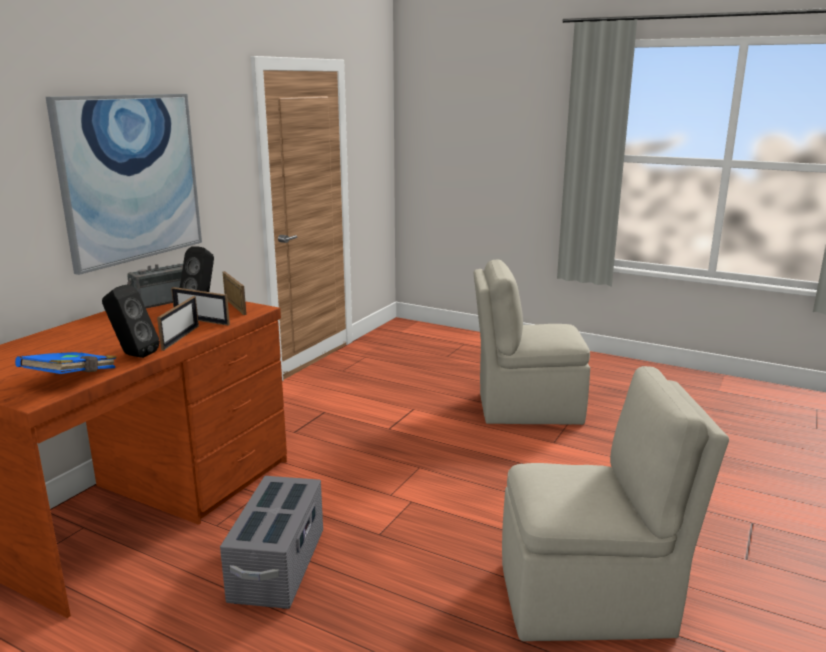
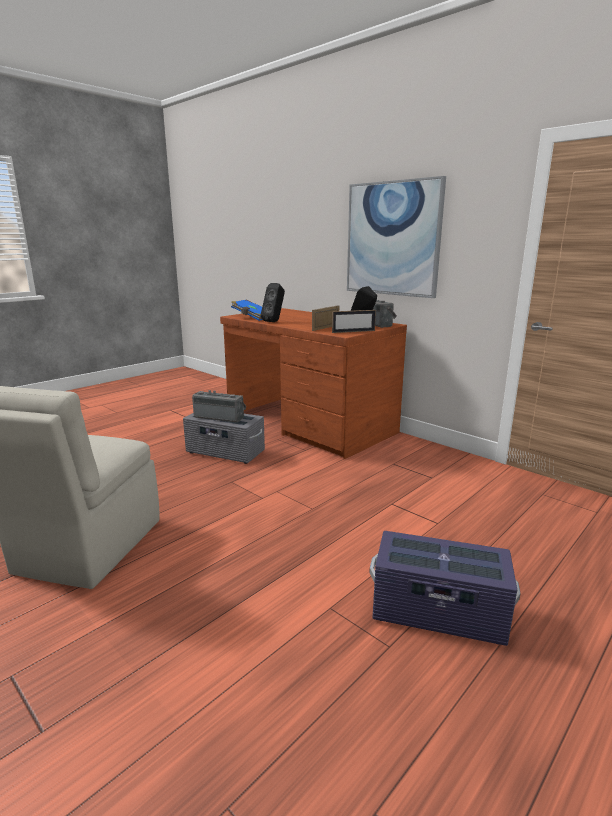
camera: 105 degrees right, 0 degrees up
(180, 337) = (295, 325): picture frame -> none
(275, 512) = (220, 417): none -> radio
(526, 408) = (438, 613): beige chair -> purple storage box

